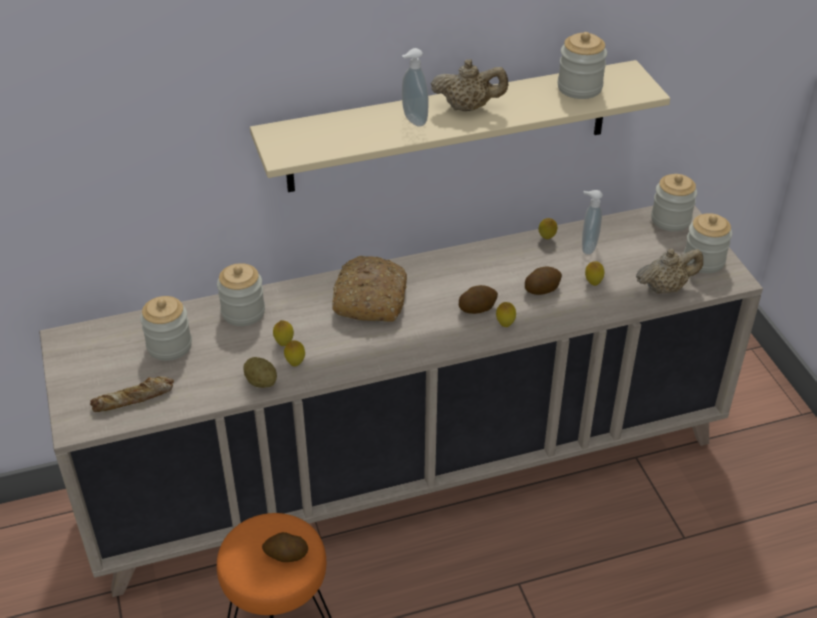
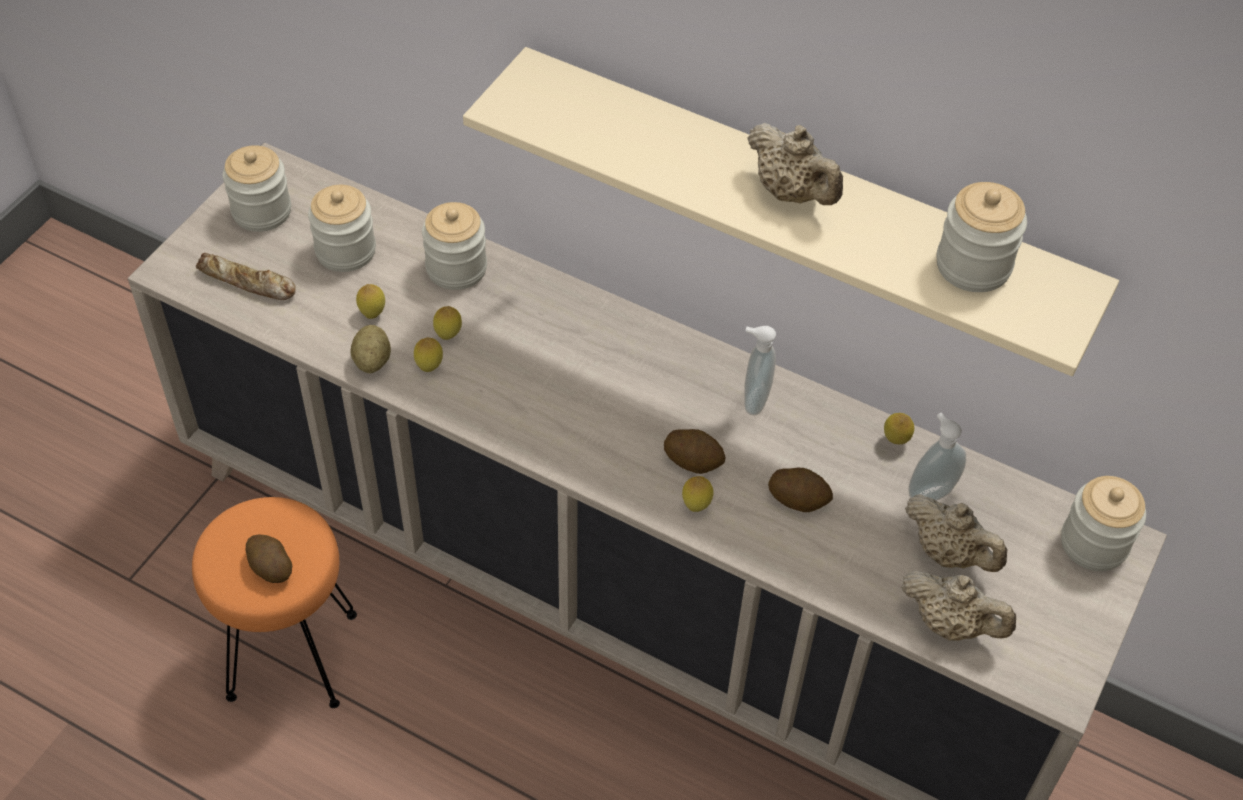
camera: 45 degrees right, 10 degrees up
(369, 298) = (597, 354): bread -> none
(413, 120) = (702, 164): soap dispenser -> soap dispenser (753, 400)
(593, 283) = (870, 542): lemon -> lemon (372, 314)
(627, 263) = (949, 553): none -> beige teapot
(703, 260) = (1056, 632): jar -> jar (262, 211)

